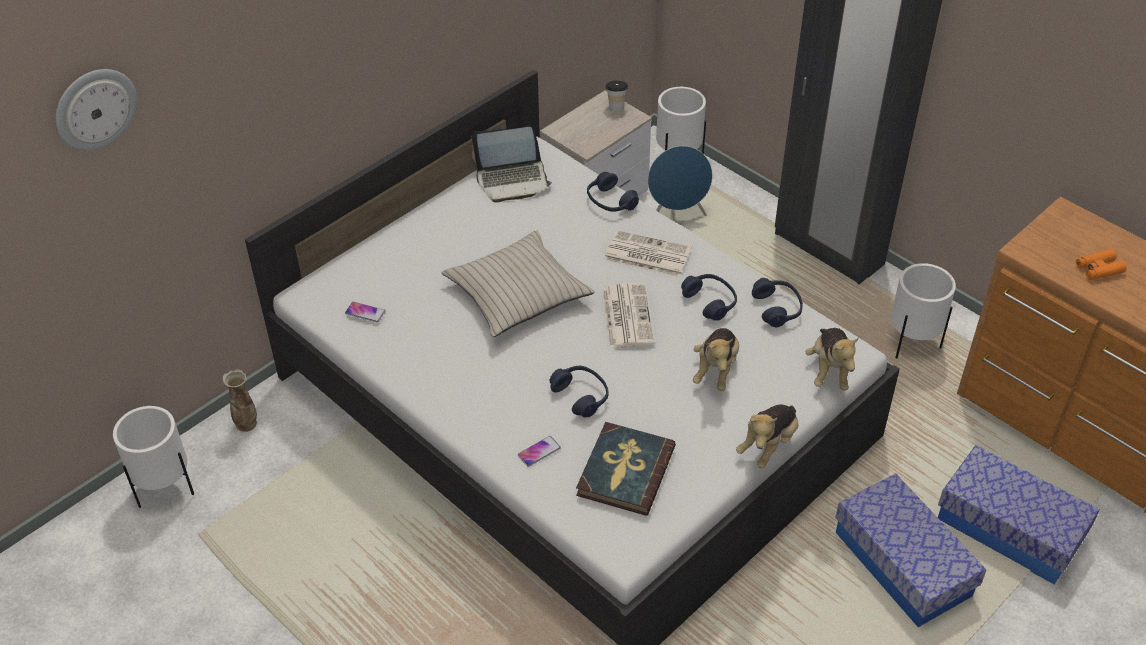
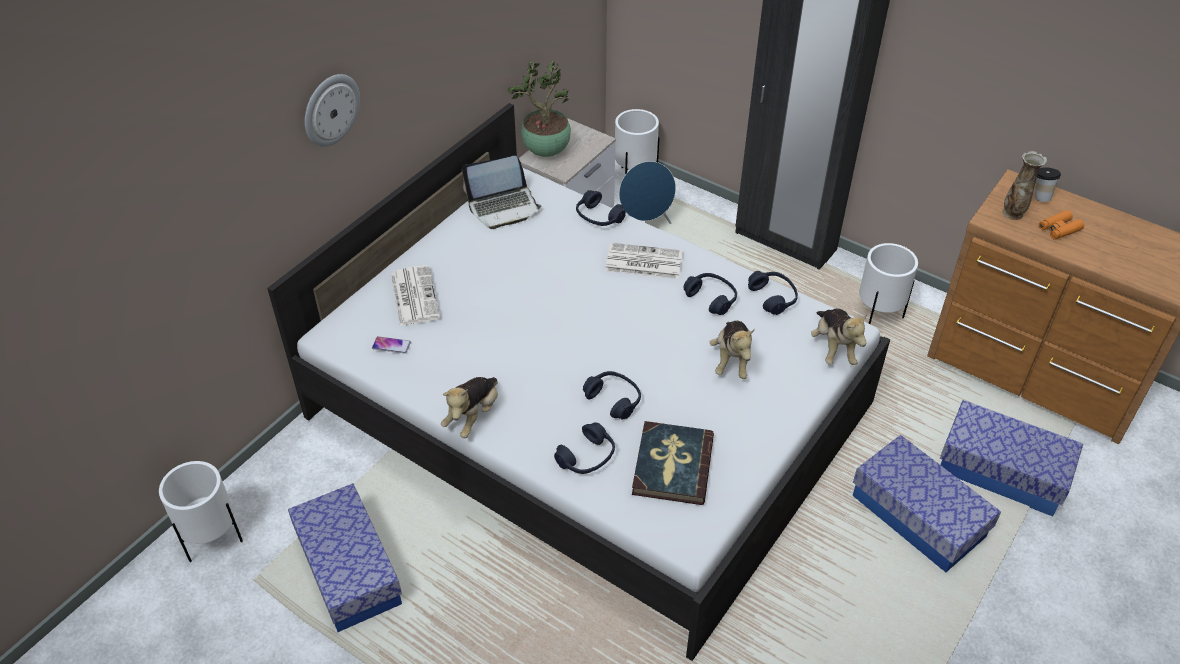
camera: 10 degrees left, 0 degrees up
(95, 108) = (118, 169): wall clock -> wall clock (330, 109)
(246, 424) = (281, 466): vase -> vase (1013, 214)
(293, 538) = (349, 570): none -> storage box
(517, 294) = (532, 311): beige pillow -> none
(539, 451) = (587, 457): phone -> blue headphones
(572, 125) = (545, 152): none -> potted plant
(616, 107) = (581, 132): cup -> cup (1040, 196)
(626, 315) = (638, 320): newspaper -> newspaper (414, 295)
(768, 445) = (796, 423): plush toy -> plush toy (473, 416)

